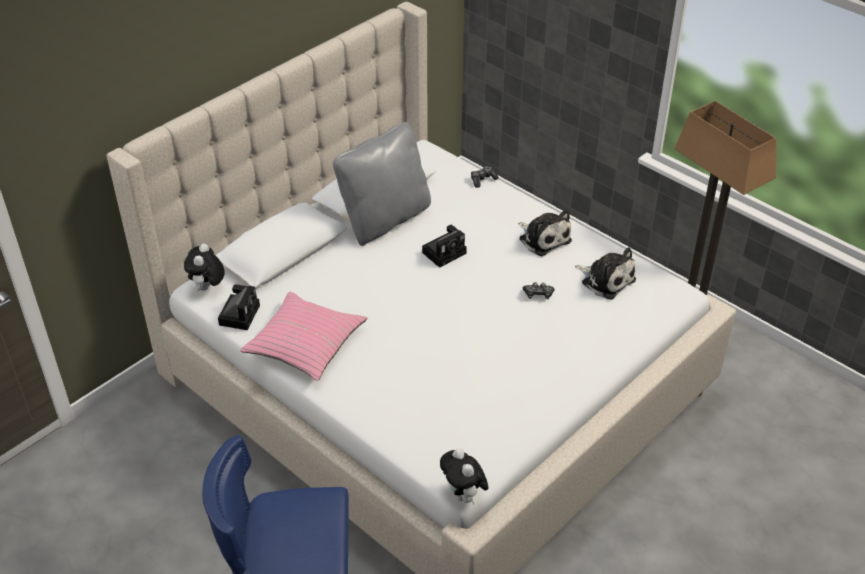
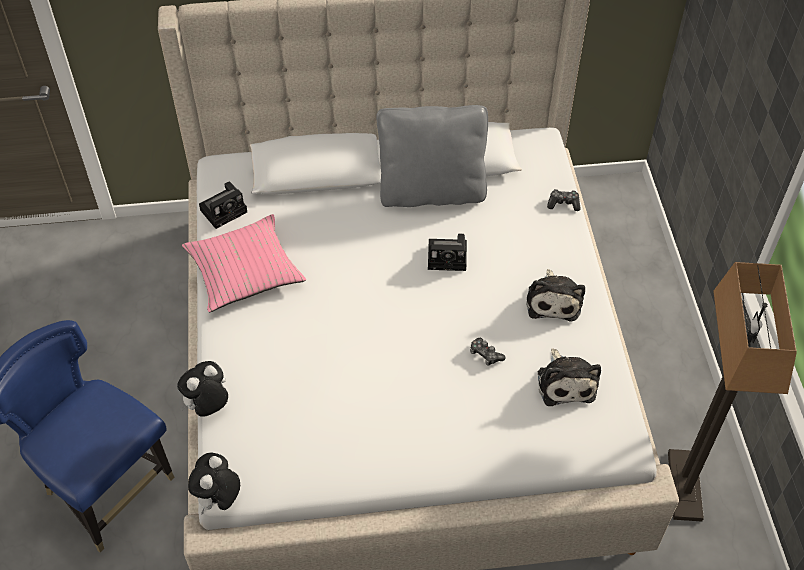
camera: 40 degrees right, 10 degrees up
(207, 288) = (226, 170): plush toy -> plush toy (208, 407)

